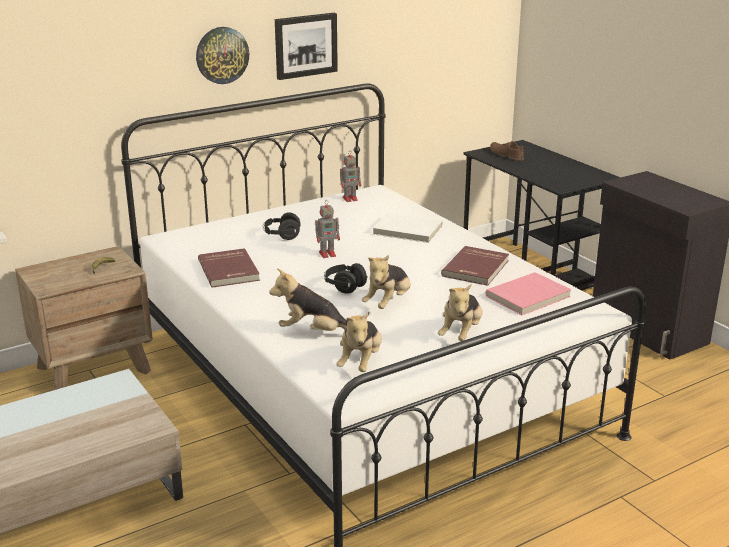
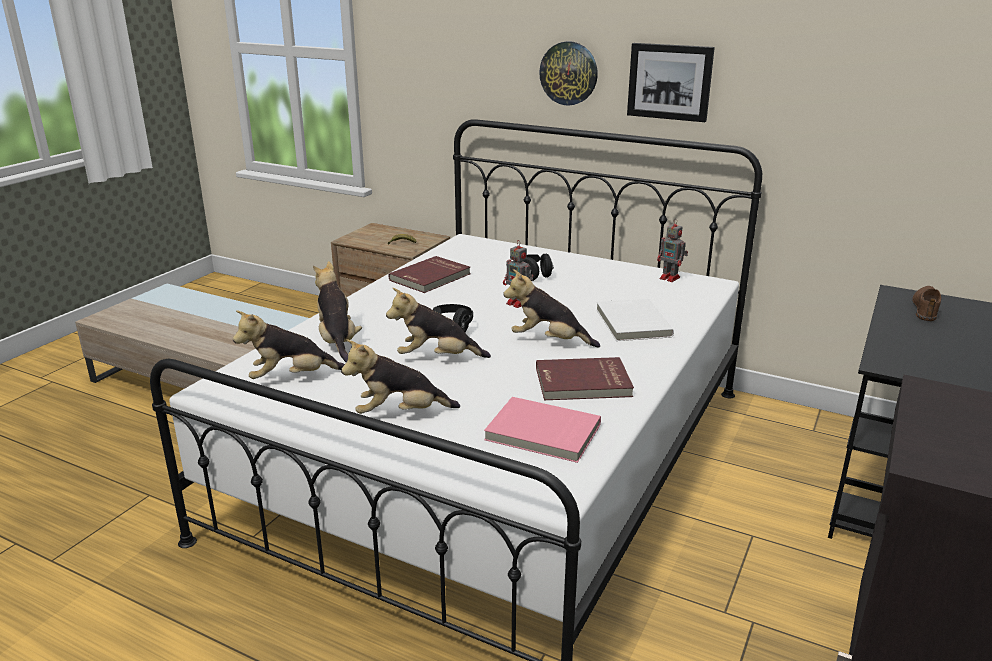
camera: 60 degrees right, 0 degrees up
(404, 261) = (549, 341): none -> plush toy

